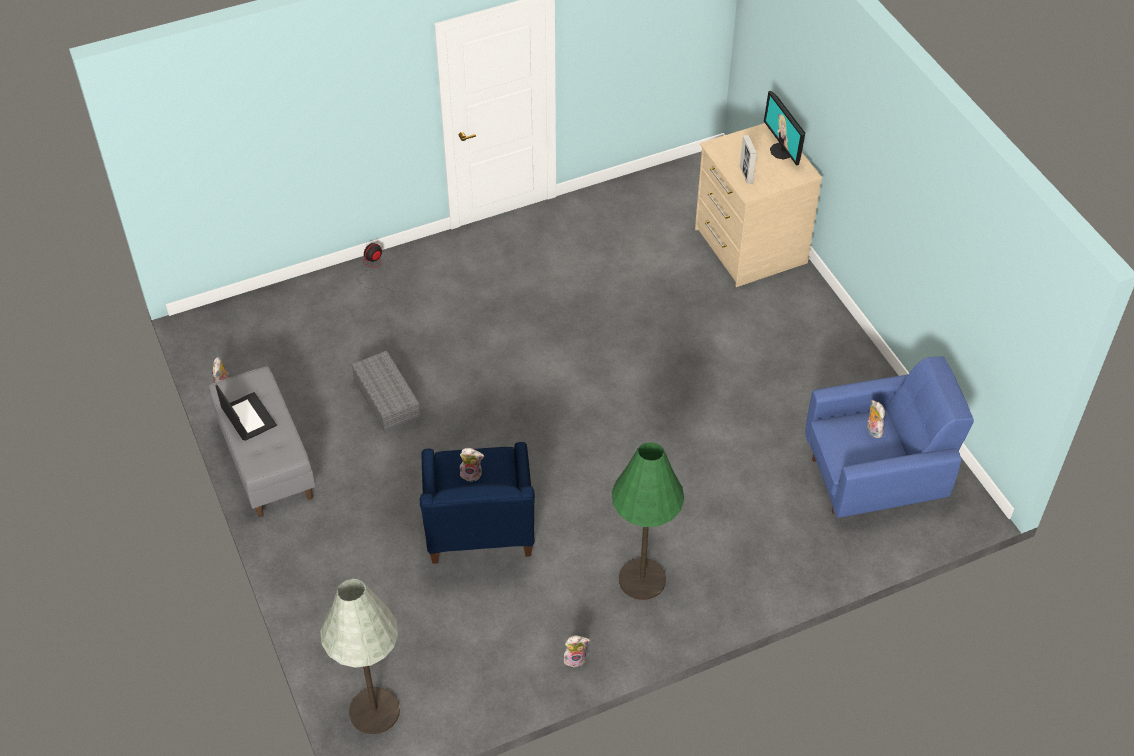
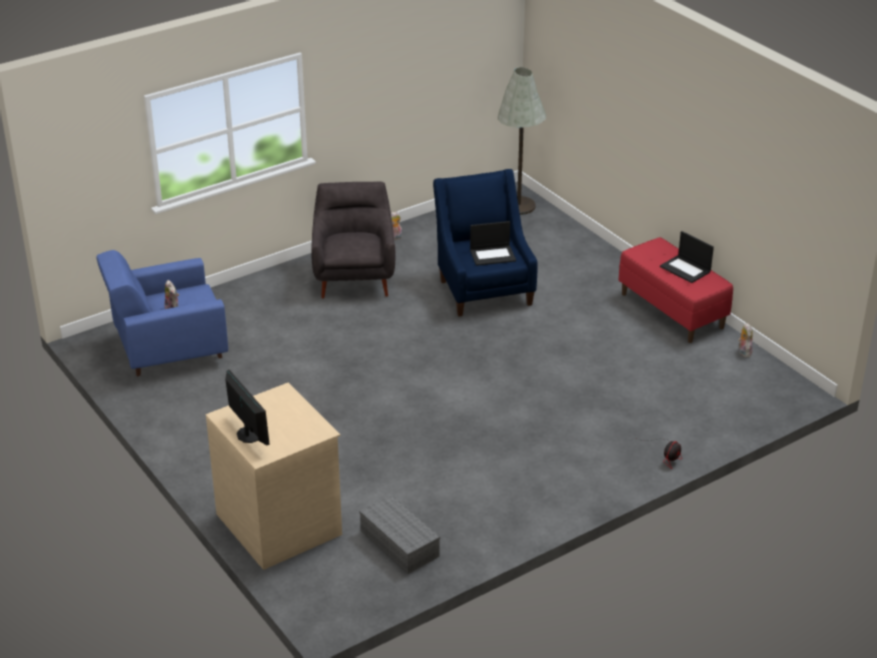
camera: 170 degrees right, 15 degrees down
(266, 460) = (672, 311): grey bench -> red bench
(385, 399) = (598, 357): grey storage box -> grey storage box (401, 544)
(471, 473) = (493, 255): plush toy -> laptop
(642, 579) = (354, 278): green floor lamp -> grey armchair
(746, 174) = (287, 407): picture frame -> none

